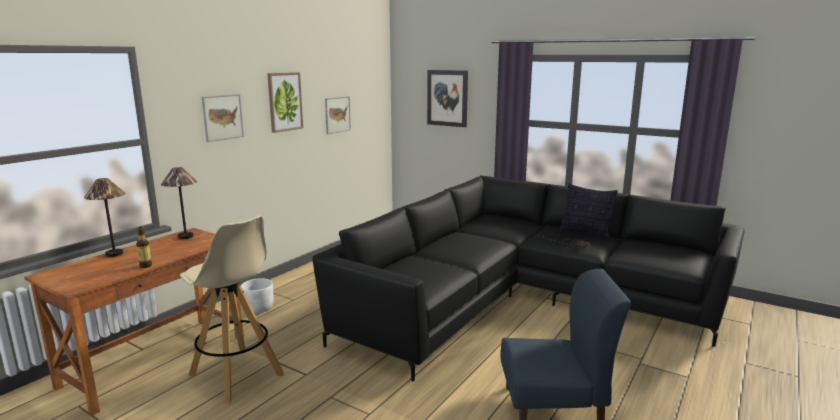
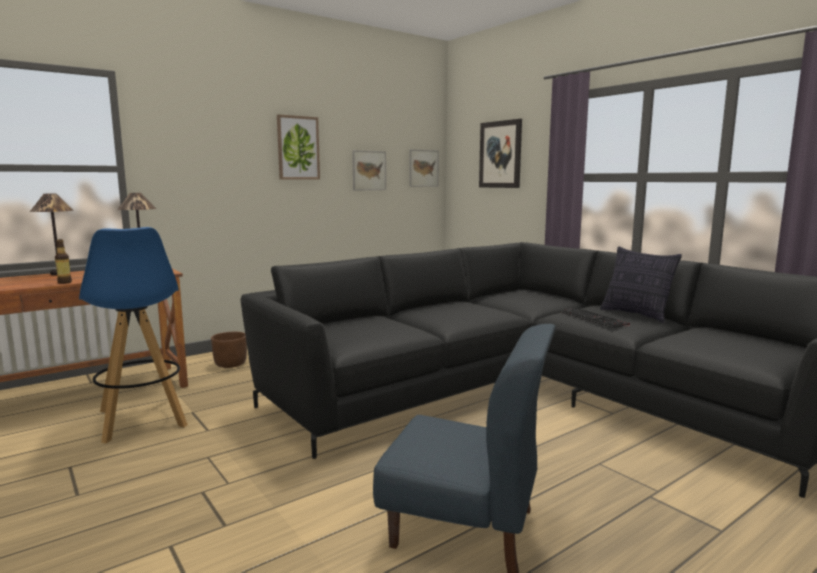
camera: 20 degrees right, 5 degrees down
(222, 117) = (217, 155): picture -> picture (423, 168)
(237, 375) = (142, 419): beige stool -> blue stool
(259, 308) = (231, 364): white planter -> brown planter

